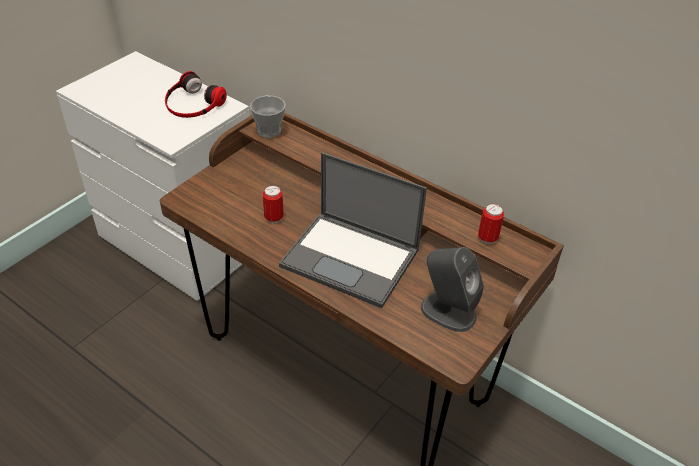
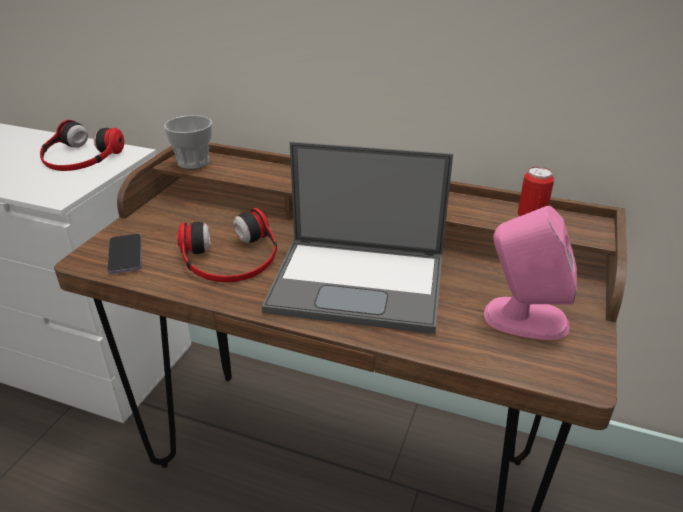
camera: 15 degrees left, 10 degrees down
(206, 201) = (125, 255): none -> phone
(274, 218) = (231, 257): can -> headphones
(447, 311) = (524, 318): grey speaker -> pink speaker

